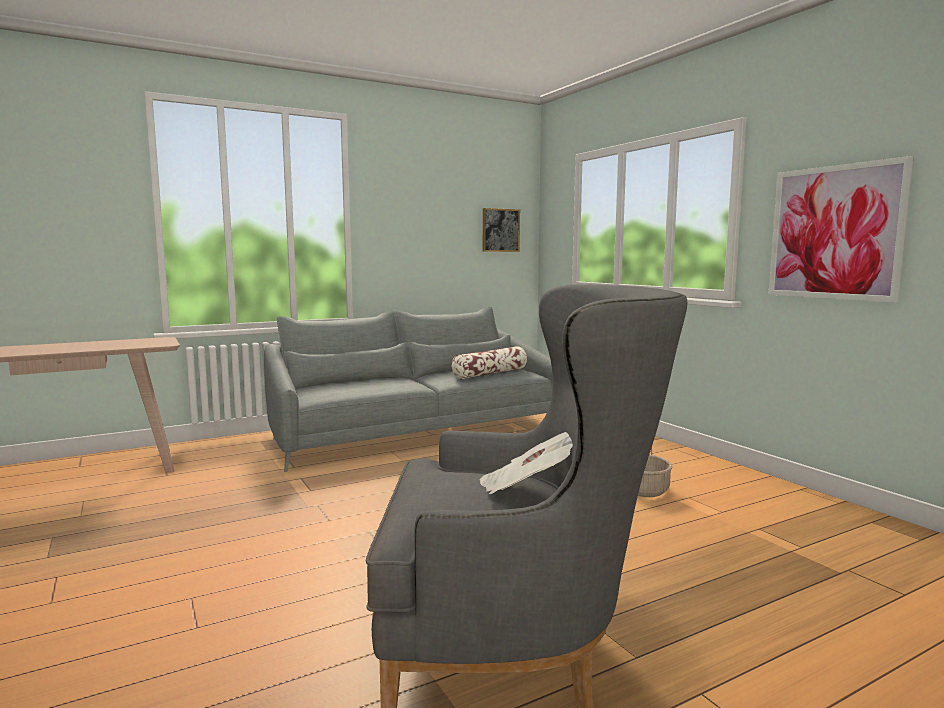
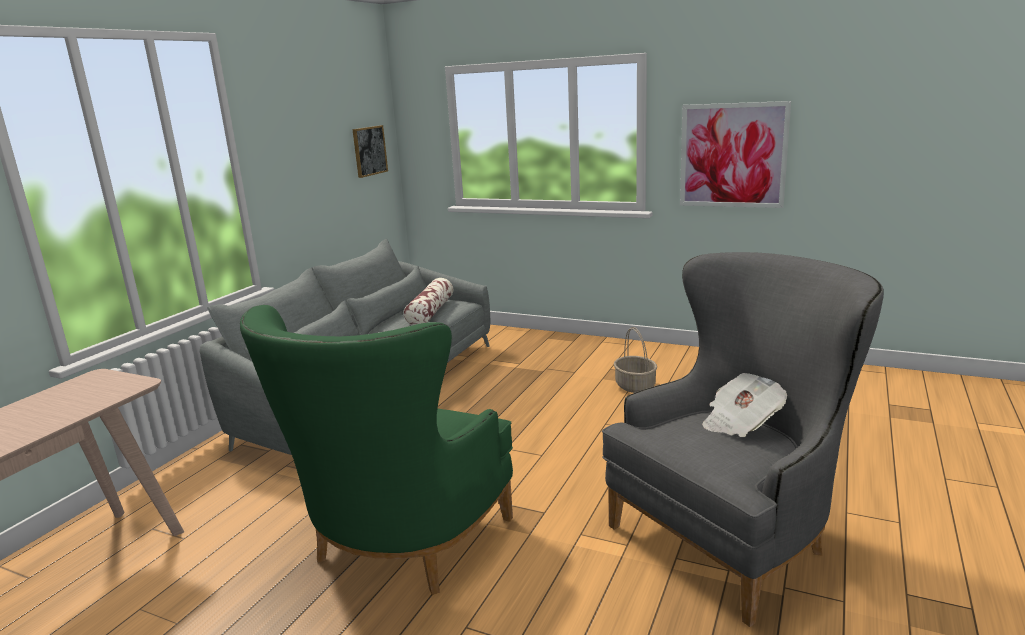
camera: 35 degrees left, 10 degrees up
(249, 529) = (397, 549): none -> green armchair

